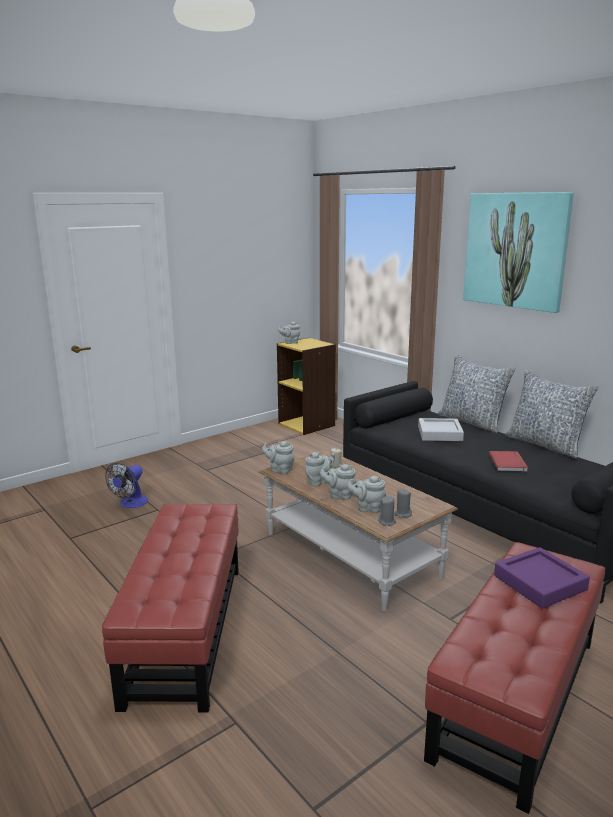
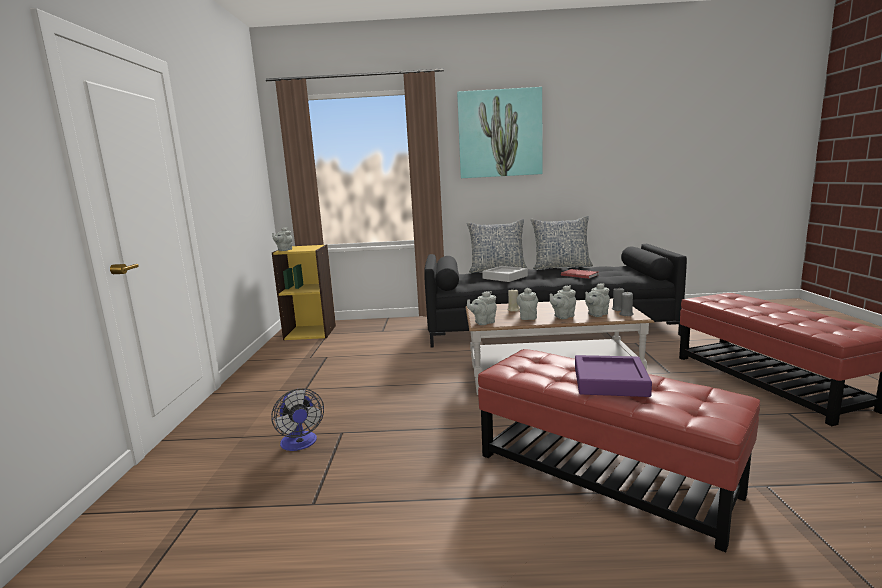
camera: 50 degrees left, 5 degrees down
(540, 583) = (746, 303): purple tray -> purple tray (610, 382)

